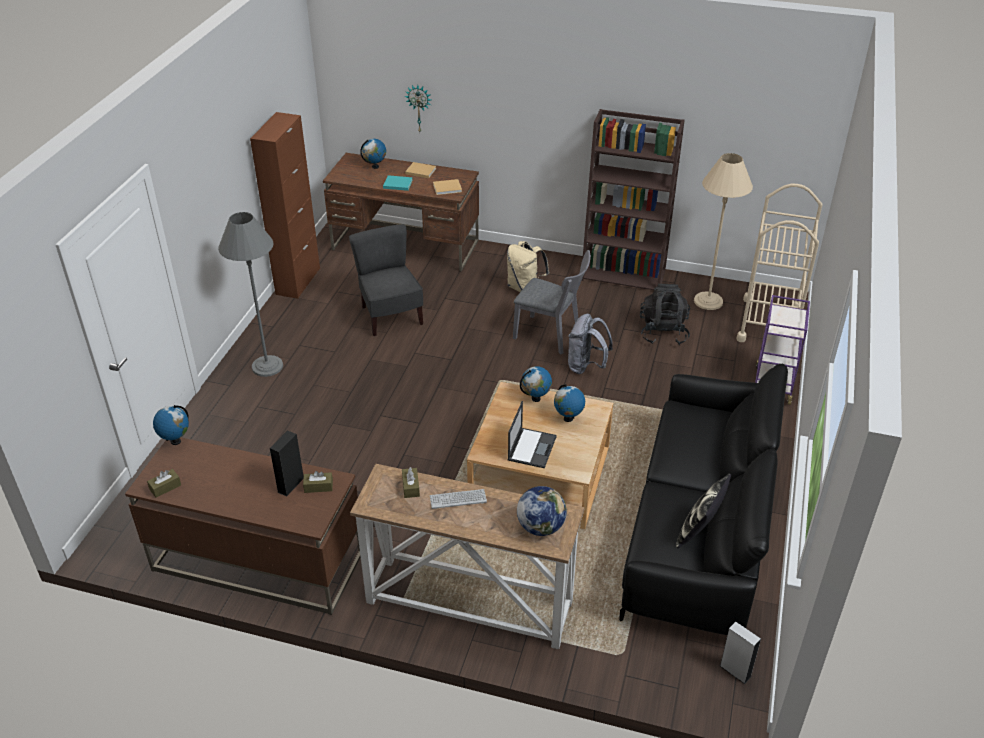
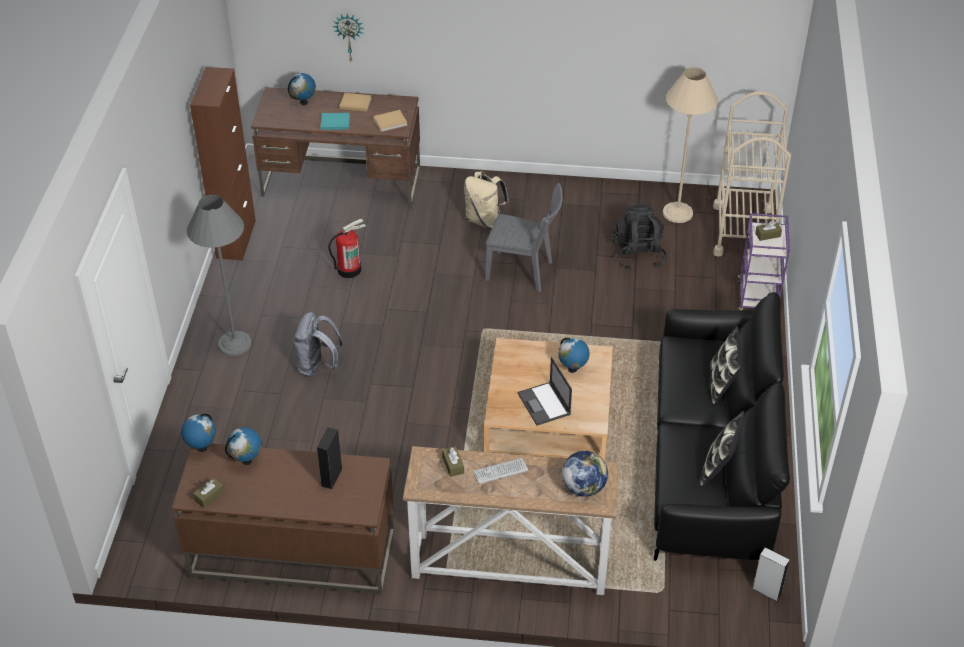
camera: 10 degrees left, 5 degrees up
(318, 486) = (359, 475): brown tissue box -> brown tissue box (767, 235)
(390, 316) = (349, 269): grey chair -> fire extinguisher
(532, 447) = (544, 404): laptop -> laptop turned 150 degrees clockwise
(536, 398) = (536, 352): globe -> globe (246, 461)
(586, 366) = (568, 303): grey backpack -> grey backpack (318, 366)
(624, 275) = (585, 191): brown bookcase -> none
(718, 450) = (722, 383): none -> pillow

